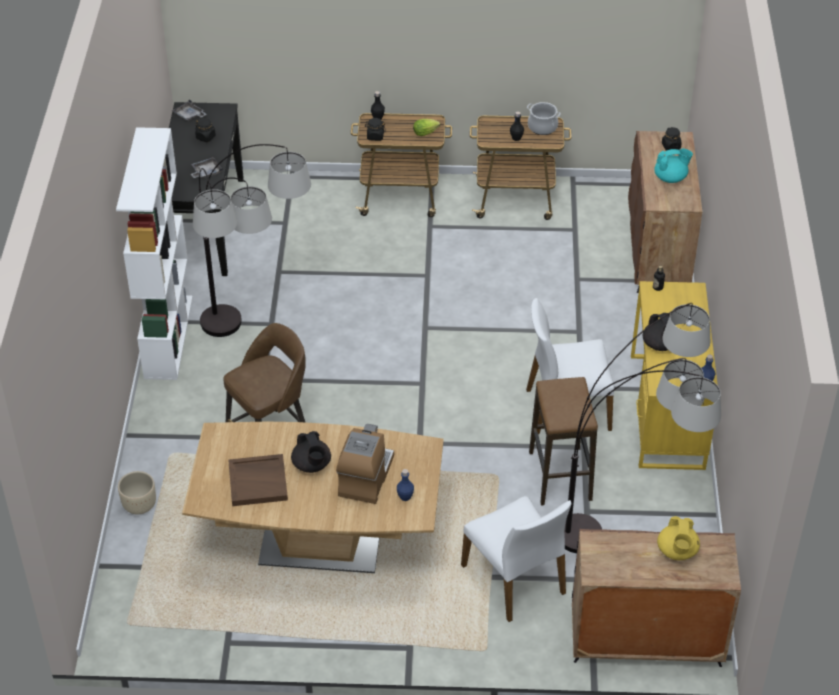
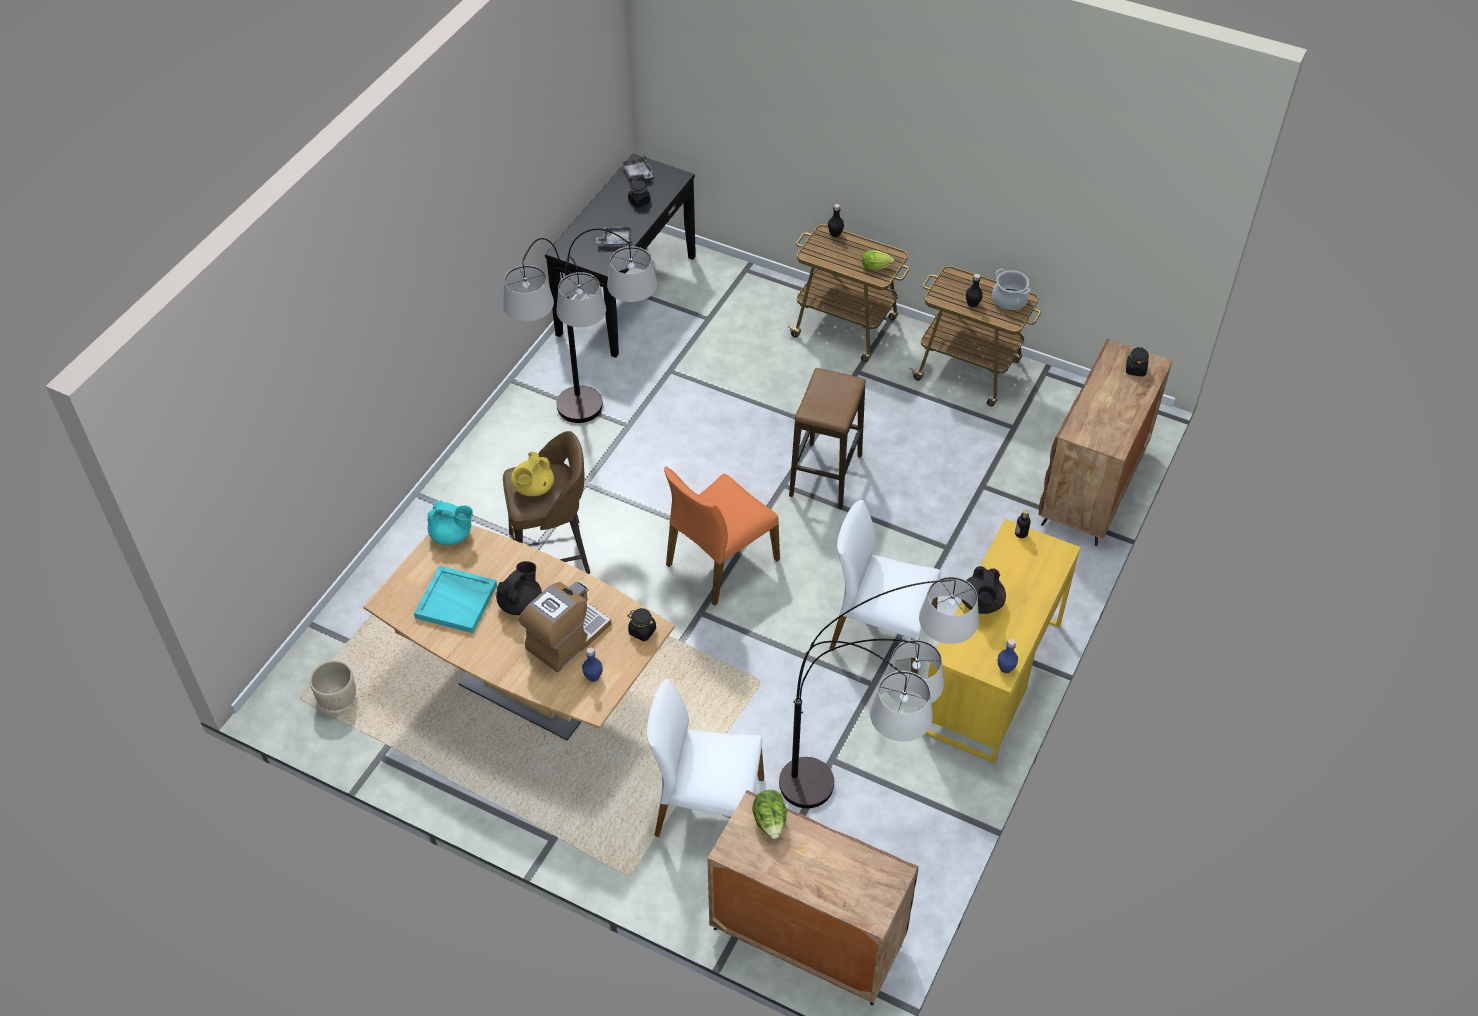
camera: 25 degrees right, 5 degrees up
(139, 505) = (385, 574): beige planter -> beige planter (337, 698)
(168, 336) = (519, 403): white bookcase -> none
(258, 481) = (457, 601): brown tray -> turquoise tray
(312, 465) = (521, 603): black teapot -> black teapot turned 150 degrees counterclockwise
(375, 136) = (819, 254): black jar -> black jar (642, 631)
(411, 400) = (720, 561): none -> orange chair
(515, 579) = (707, 807): white chair -> white chair turned 105 degrees clockwise
(560, 476) = (827, 708): stool -> stool (826, 476)
(611, 543) = (770, 821): none -> lettuce
(671, 178) = (1112, 408): turquoise teapot -> turquoise teapot (452, 535)
(677, 551) = (838, 862): yellow teapot -> yellow teapot (533, 488)

